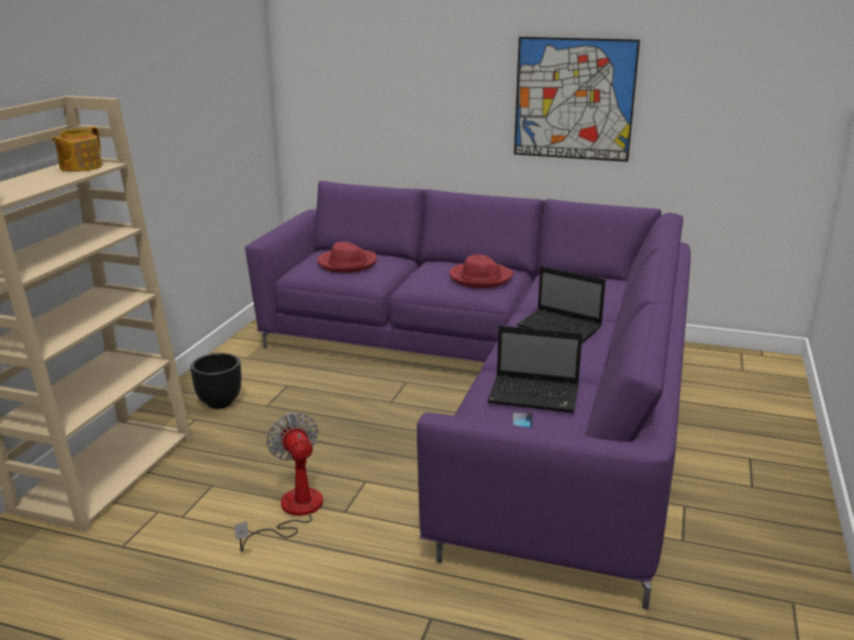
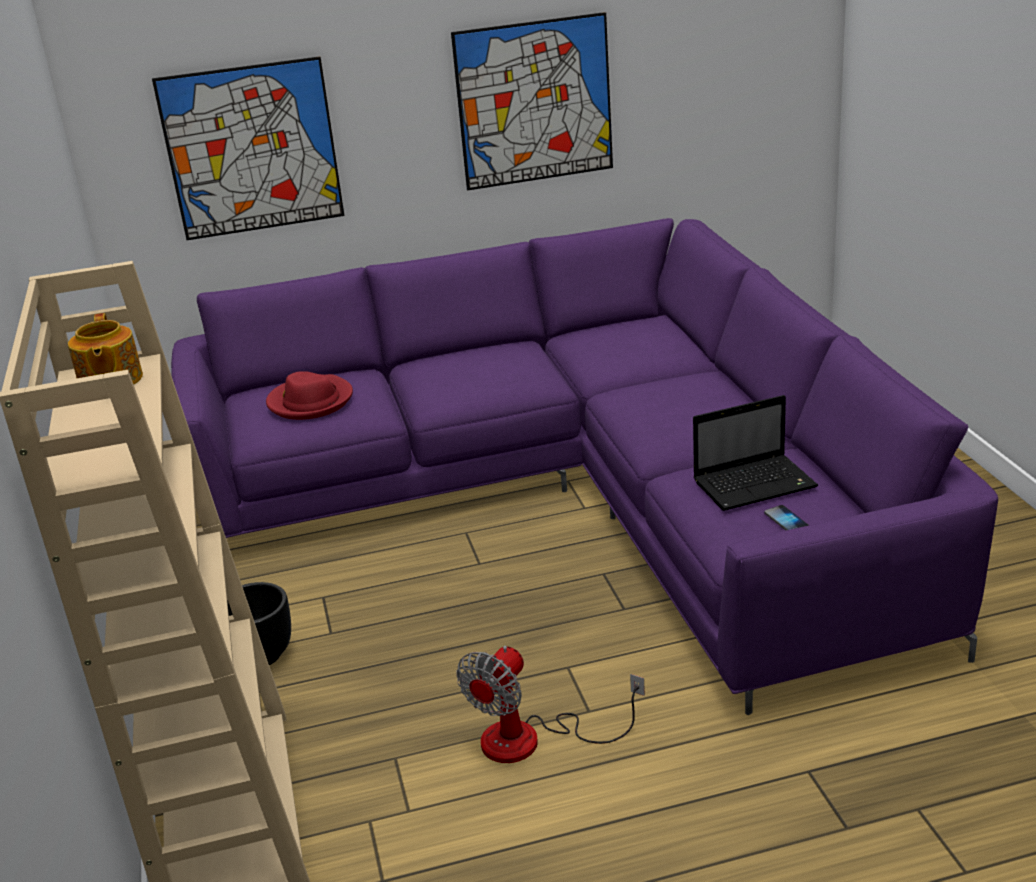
camera: 30 degrees left, 5 degrees up
(292, 512) = (531, 740): fan -> fan turned 90 degrees counterclockwise
(375, 95) = (252, 149): none -> picture
(480, 278) = (504, 366): red hat -> none
(561, 327) = (675, 396): laptop -> none

